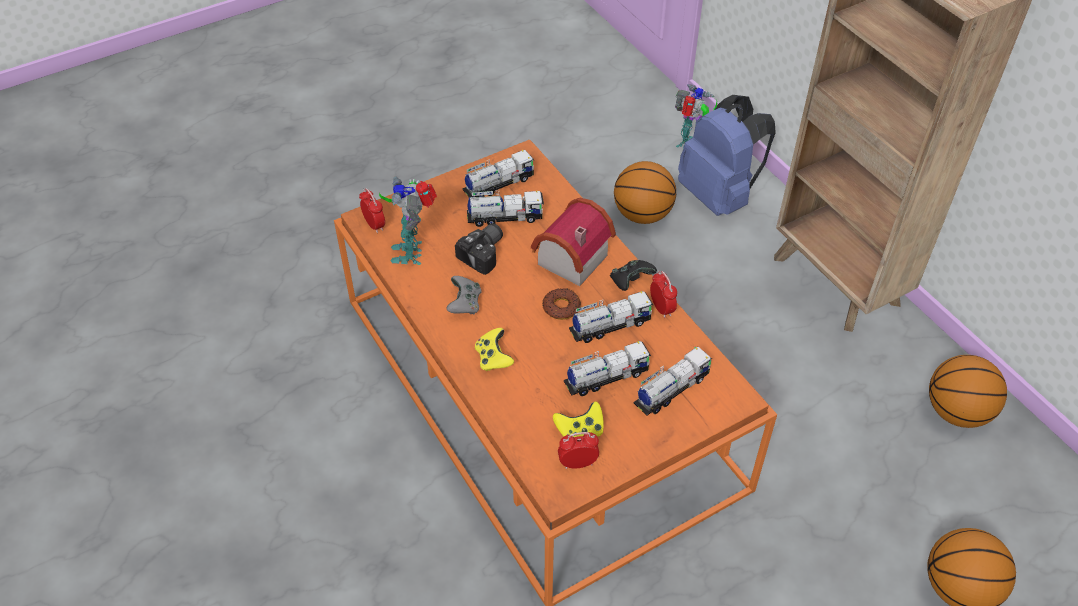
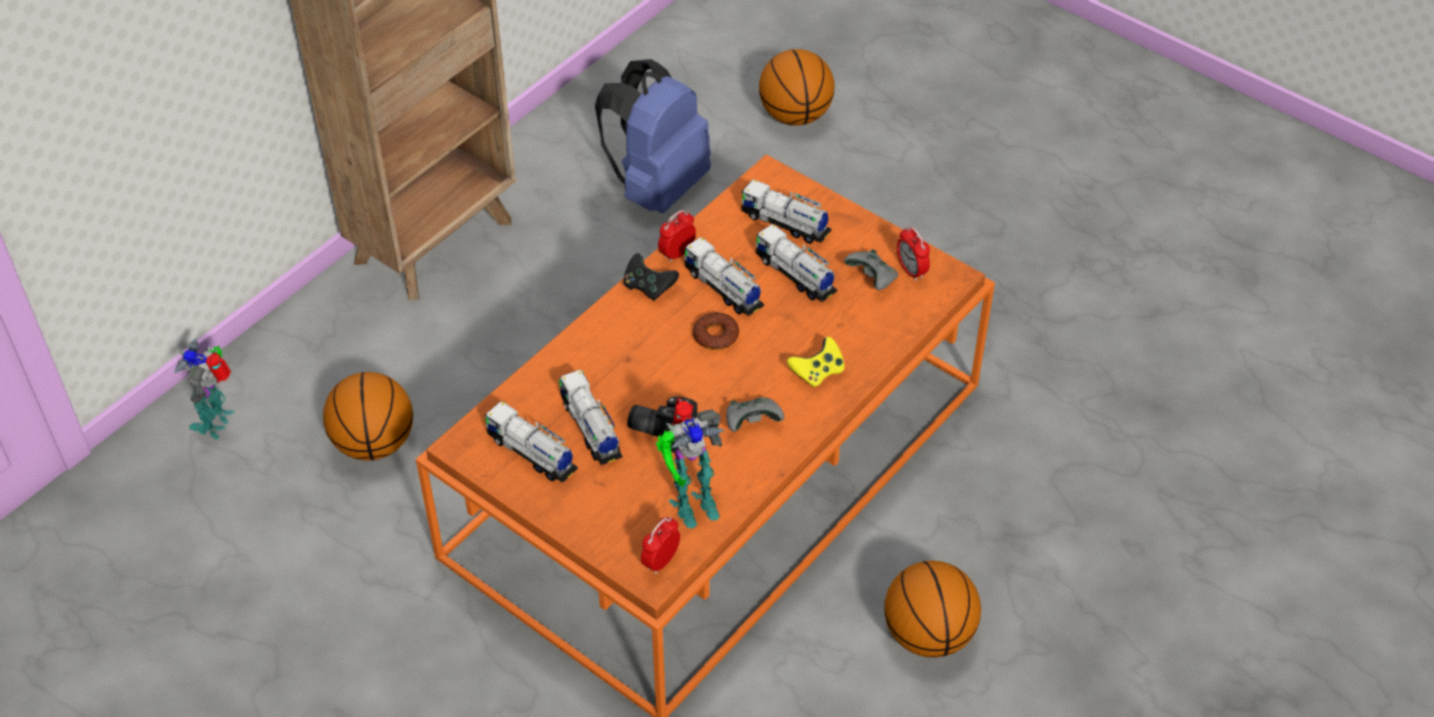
camera: 110 degrees left, 0 degrees up
(567, 259) = (637, 349): toy house -> none
(580, 431) = (872, 279): yellow game controller -> grey game controller
(719, 196) = (312, 372): blue backpack -> blue backpack (657, 186)
(956, 411) = (590, 132): basketball -> basketball (928, 635)

